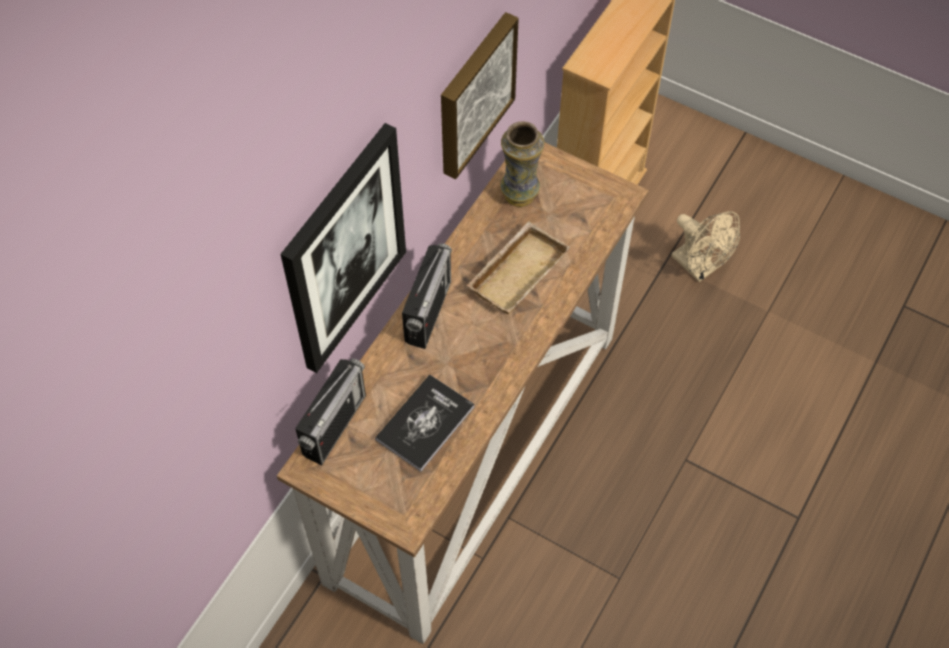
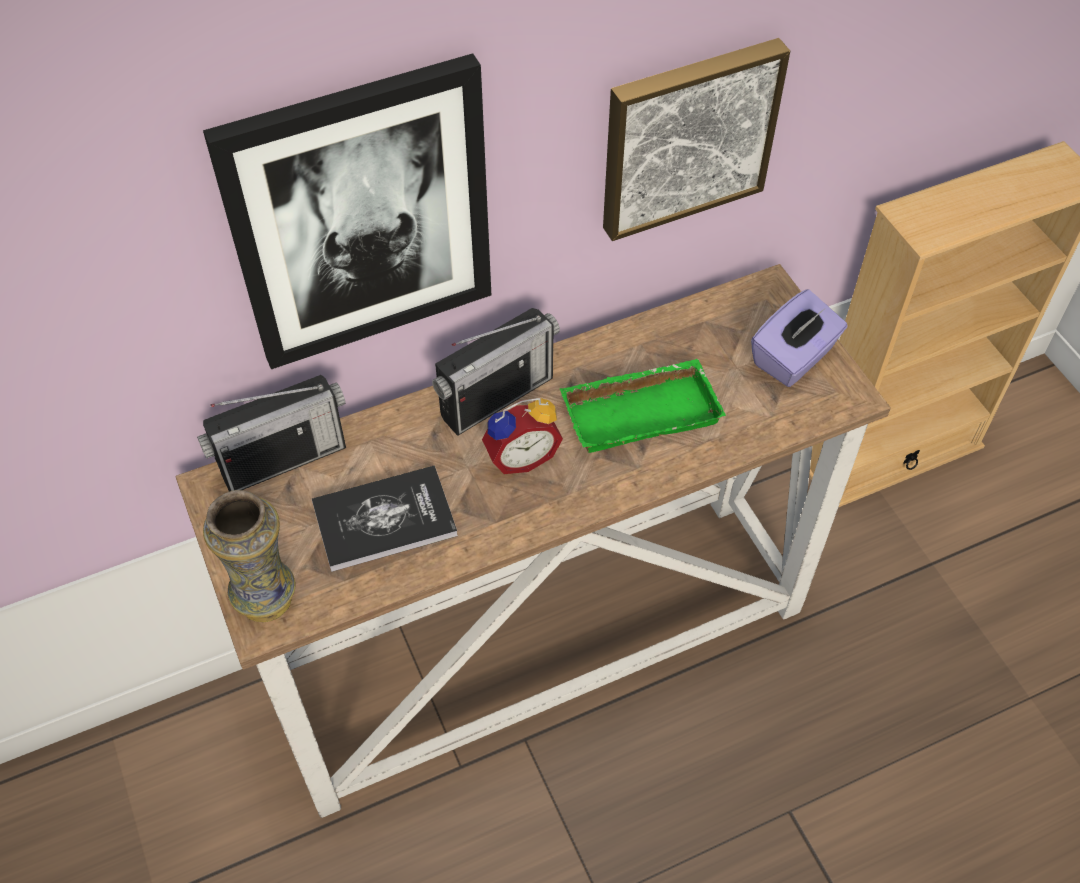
camera: 35 degrees right, 5 degrees down
(471, 339) = (520, 456): none -> alarm clock
(517, 271) = (641, 410): beige tray -> green tray
(520, 193) = (718, 326): vase -> vase (267, 599)
(576, 189) = (794, 358): none -> purple tissue box
(699, 267) = (972, 594): beige fan -> none

